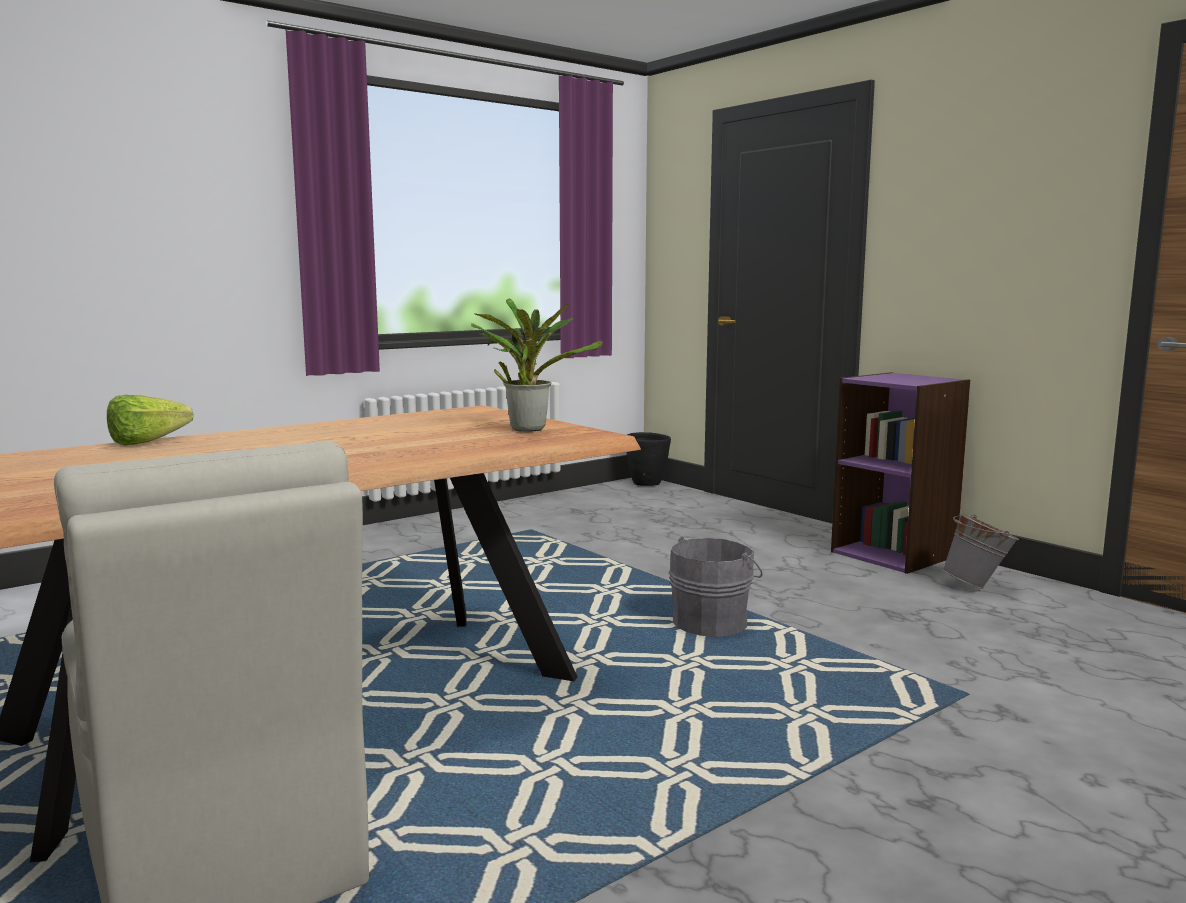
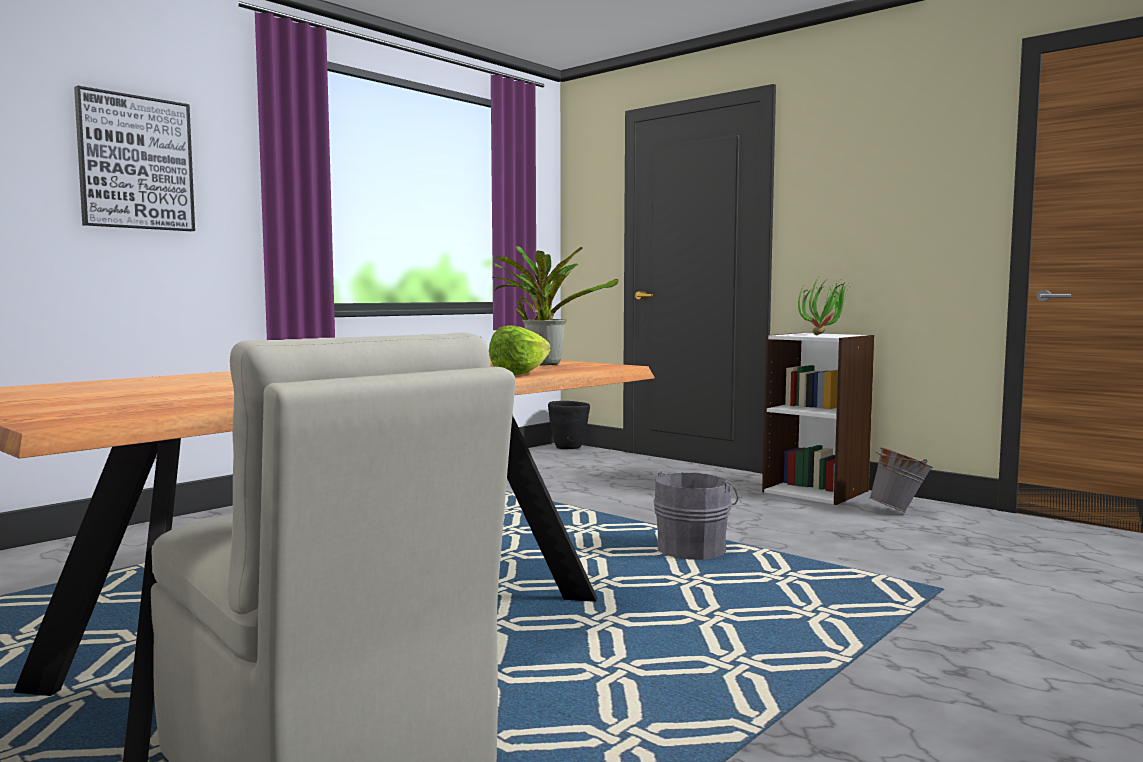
camera: 10 degrees left, 5 degrees down
(155, 442) = (187, 375): lettuce -> lettuce (526, 373)
(167, 198) = (136, 163): none -> picture
(894, 554) = (816, 491): purple bookcase -> white bookcase
(909, 379) = (825, 335): none -> potted plant

